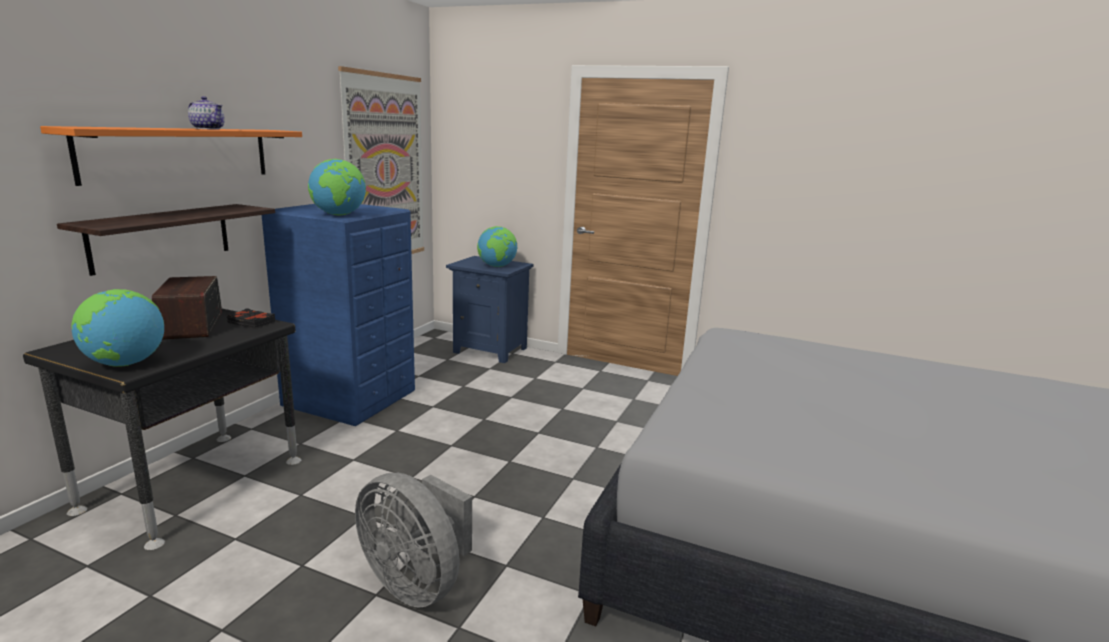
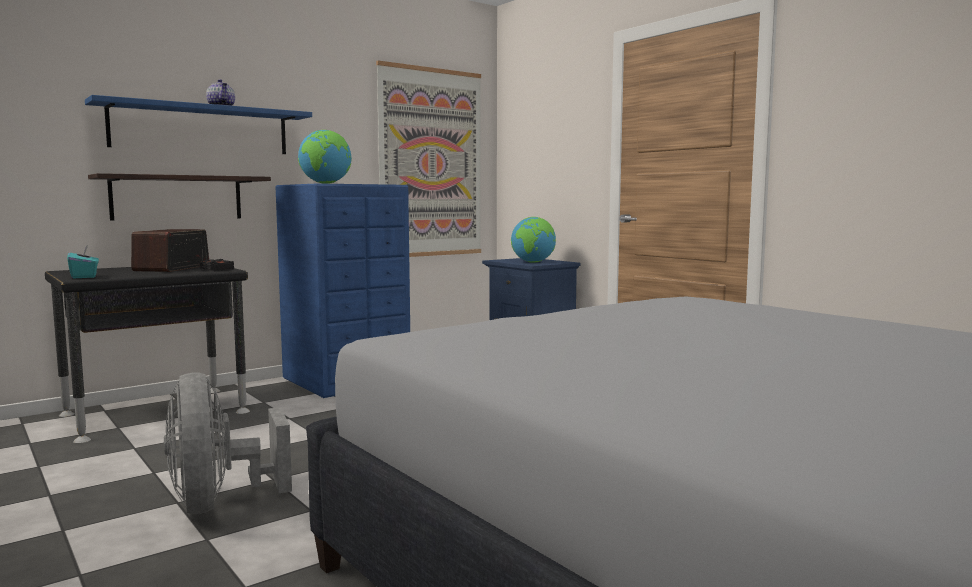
camera: 30 degrees right, 10 degrees down
(125, 364) = (84, 276): globe -> turquoise tissue box
(180, 154) = (201, 129): orange shelf -> blue shelf

